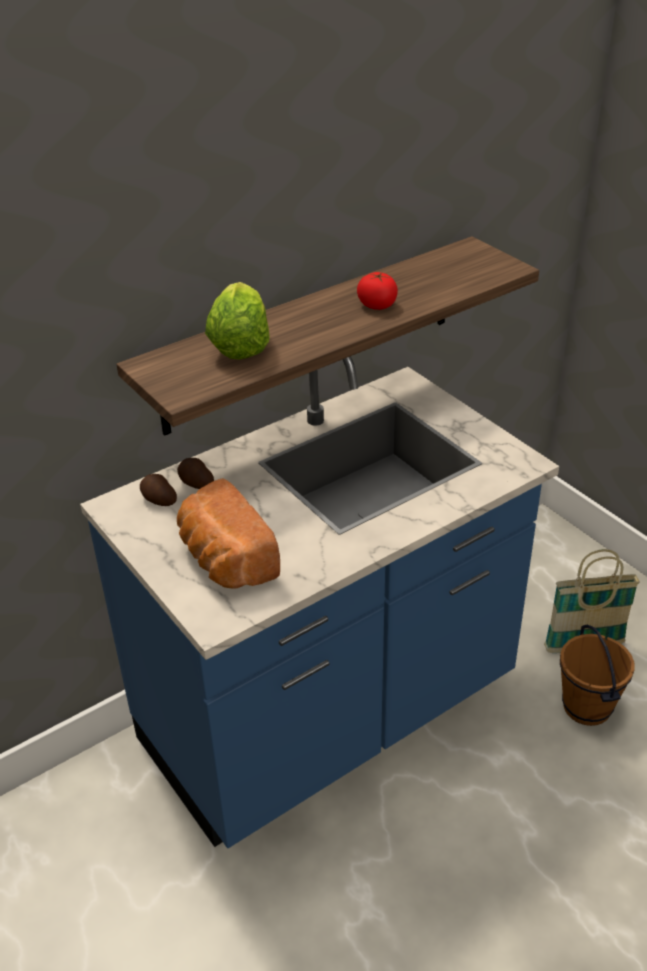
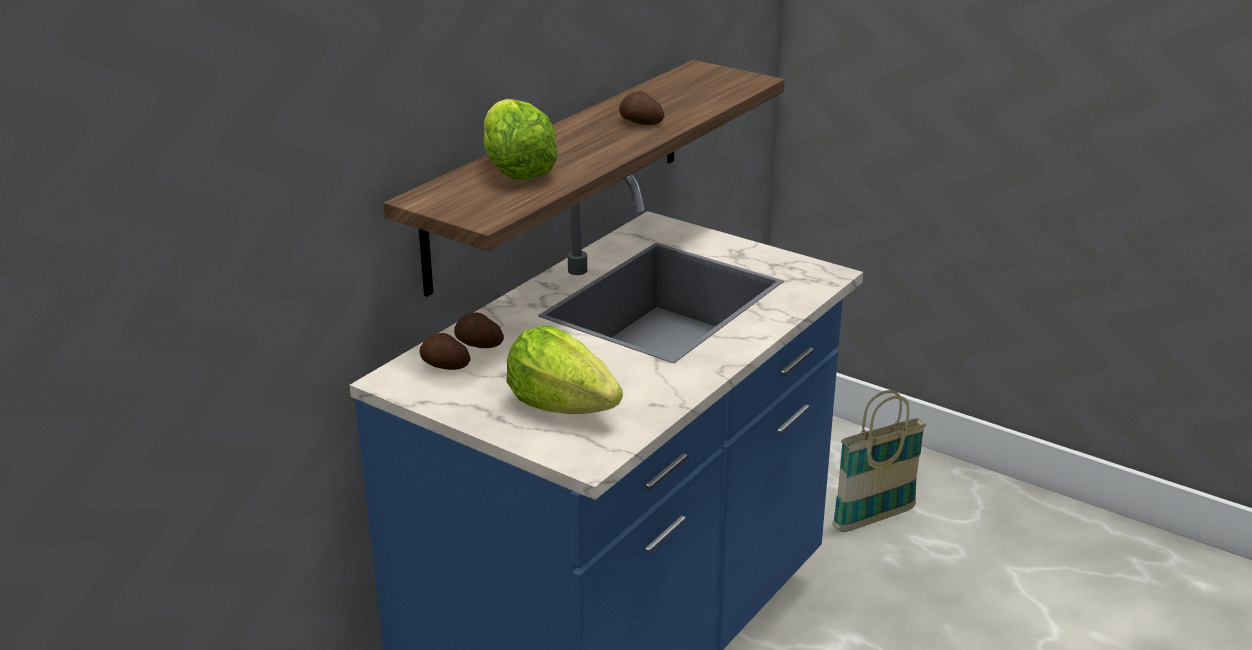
camera: 20 degrees left, 10 degrees down
(224, 560) = (561, 405): bread -> lettuce
(377, 305) = (640, 122): tomato -> potato
(587, 707) = (906, 575): brown bucket -> none

